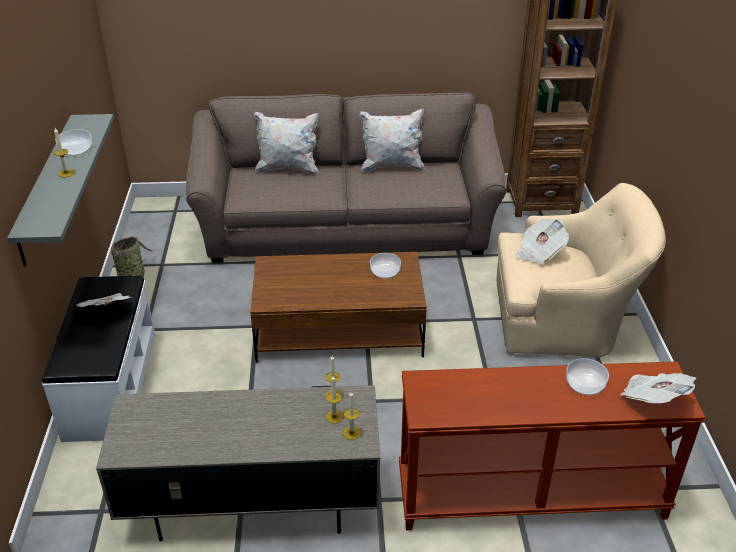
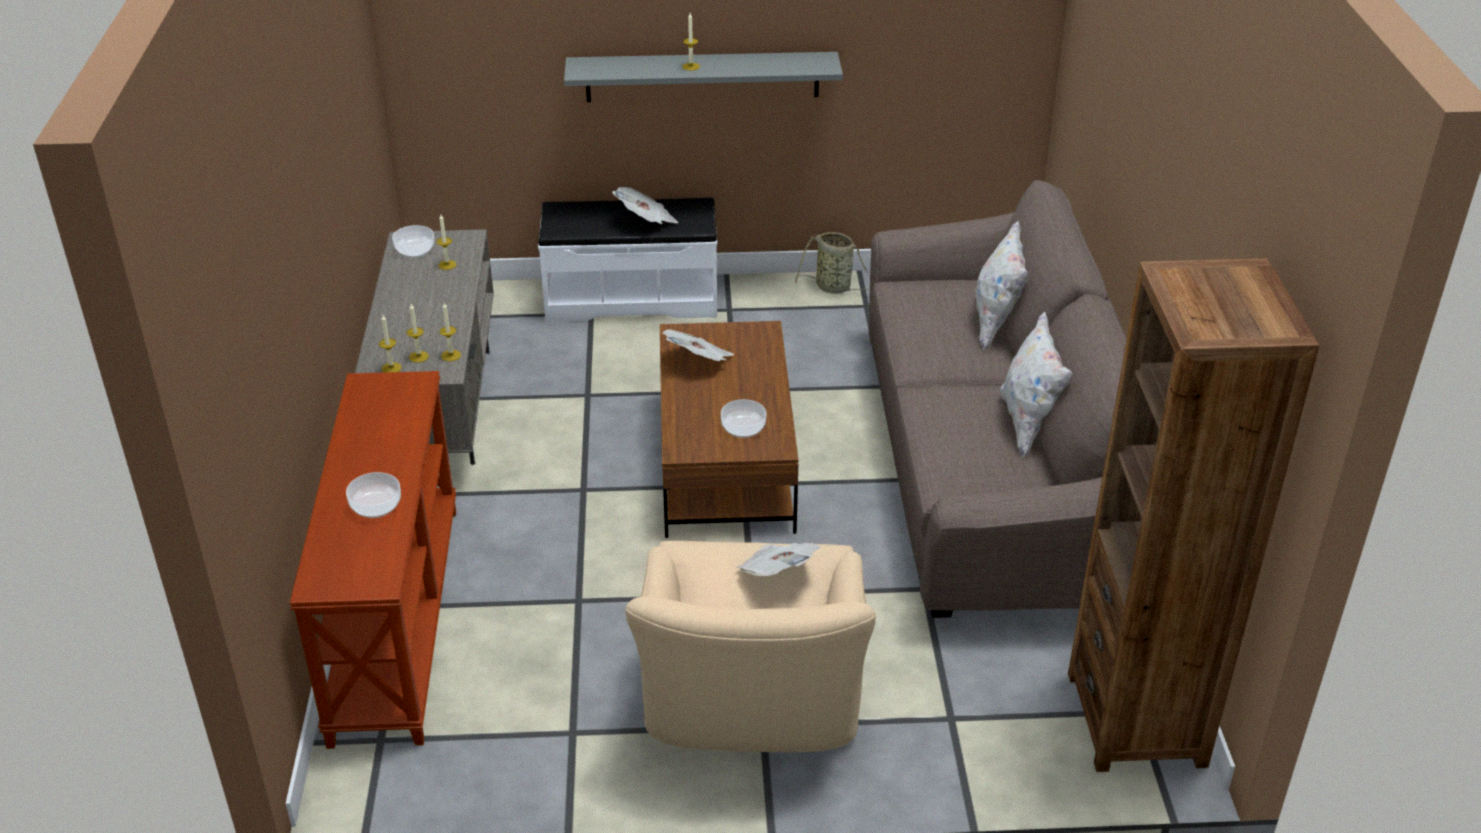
camera: 90 degrees right, 0 degrees up
(76, 150) = (745, 65): bowl -> bowl (415, 250)
(177, 414) = (447, 265): none -> candle
(653, 399) = (334, 561): newspaper -> newspaper (699, 361)

